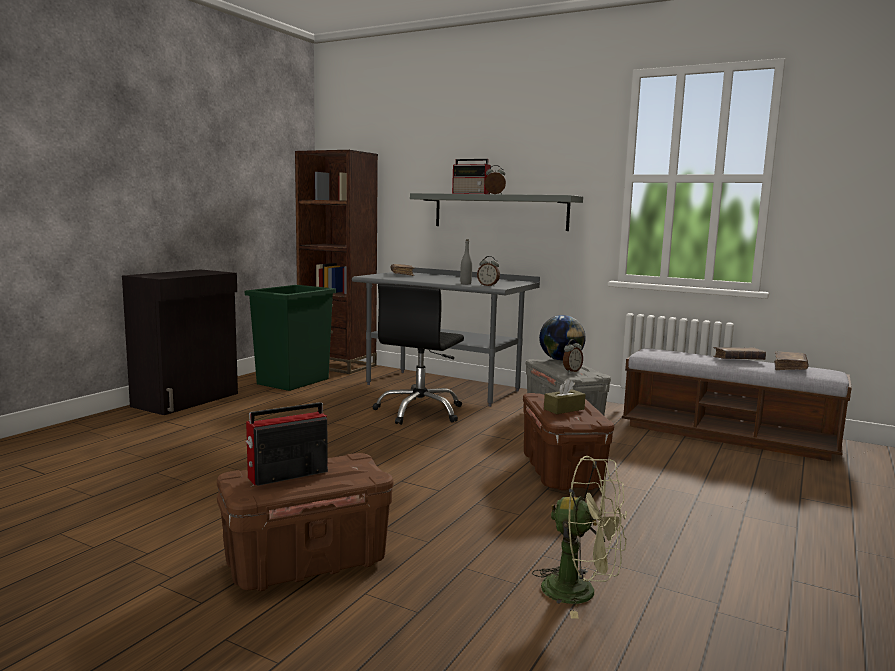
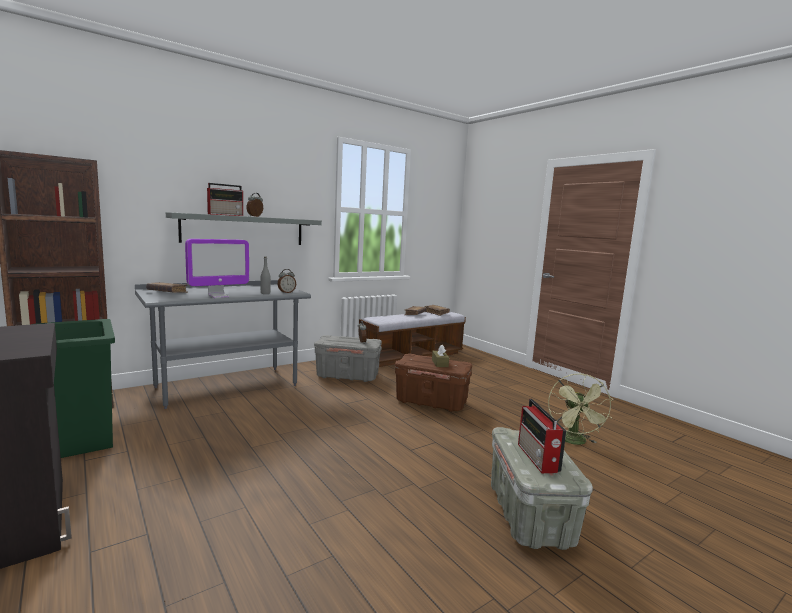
camera: 65 degrees left, 0 degrees up
(306, 563) = (530, 515): brown storage box -> grey storage box
(417, 280) = (218, 296): none -> monitor
(420, 412) = (274, 408): black office chair -> none
(561, 360) = (331, 337): globe -> none
(581, 592) = (575, 442): green fan -> green fan turned 135 degrees clockwise

